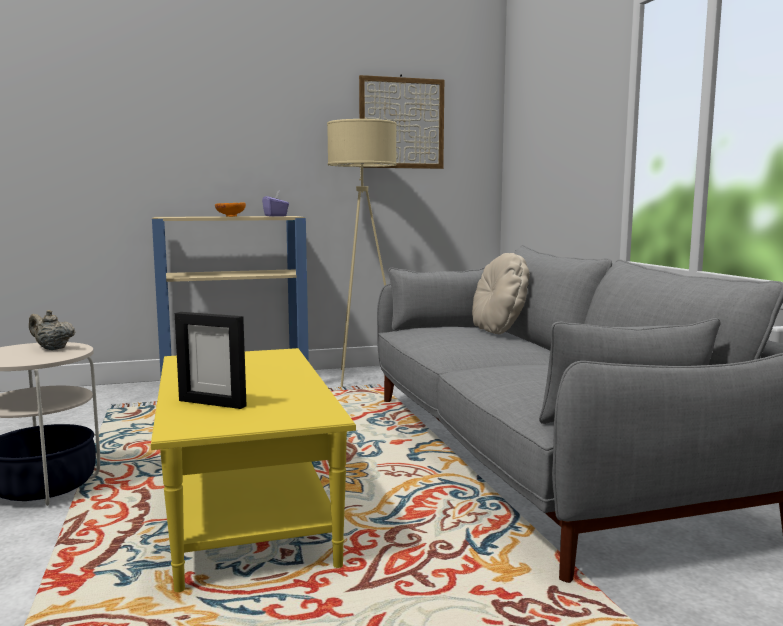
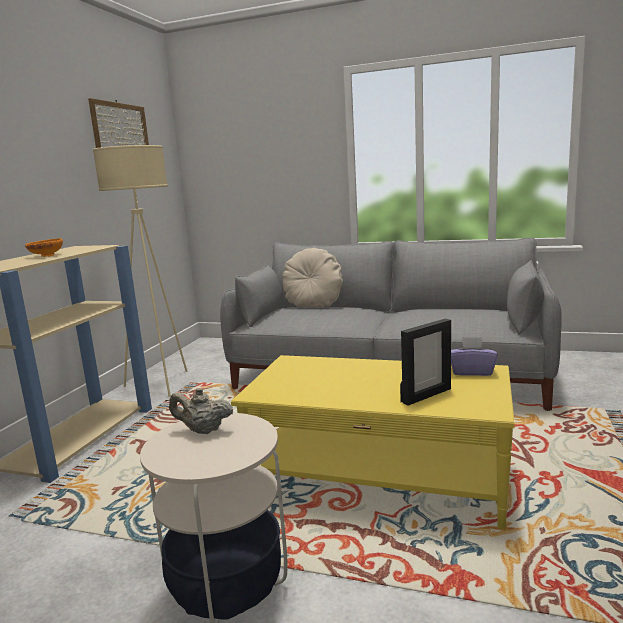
camera: 55 degrees left, 5 degrees up
(52, 348) = (203, 430): beige teapot -> beige teapot turned 45 degrees clockwise
(276, 216) = (81, 248): purple tissue box -> purple tissue box (471, 371)

